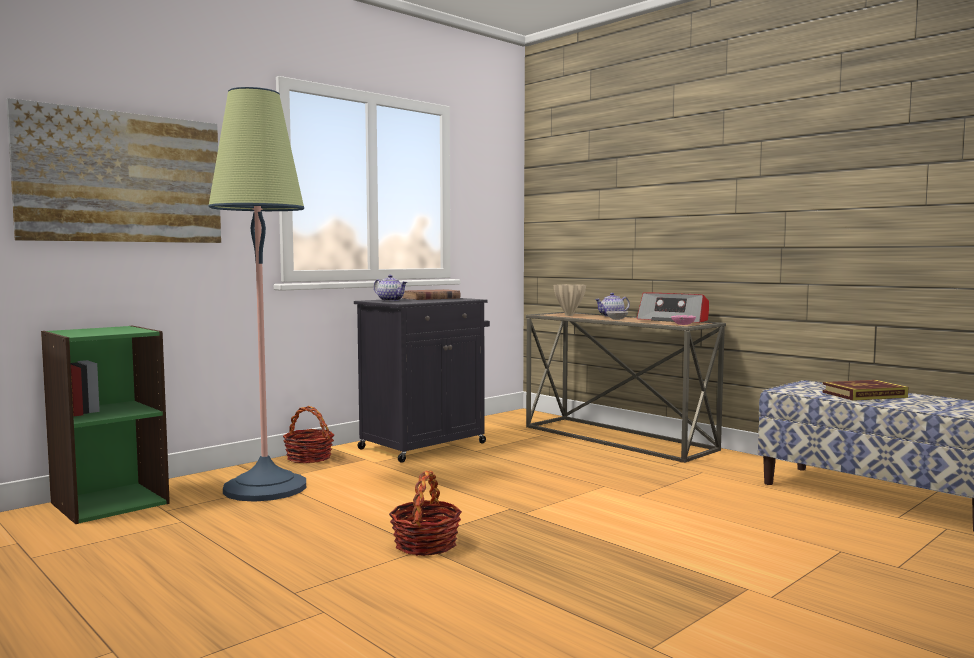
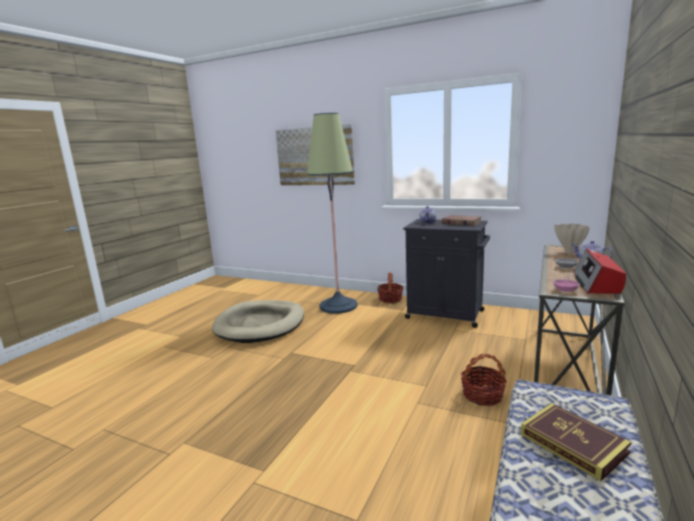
camera: 70 degrees right, 10 degrees up
(109, 503) = (302, 291): green bookcase -> none
(225, 554) = (260, 324): none -> beige dog bed
(426, 544) = (288, 357): basket -> basket (482, 395)

